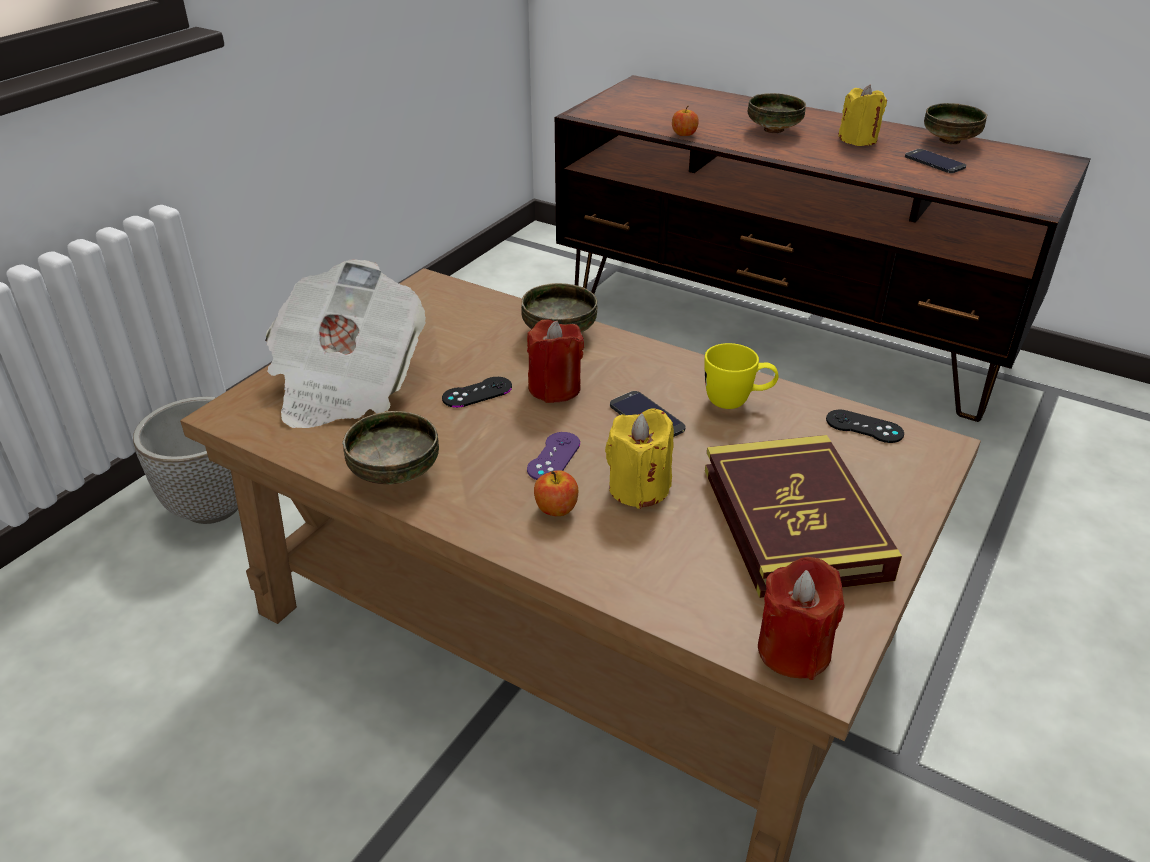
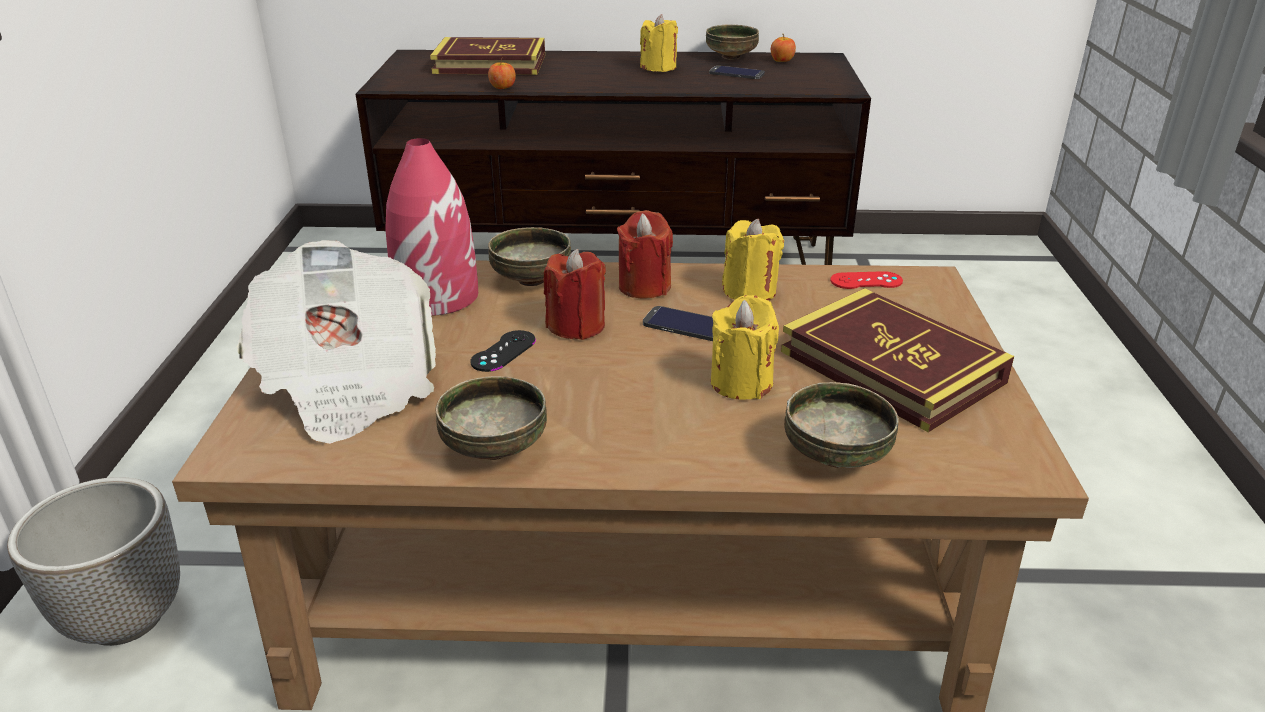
camera: 30 degrees left, 5 degrees down
(473, 326) = (436, 296): none -> red vase
(553, 456) = (637, 382): purple game controller -> none
(556, 509) = (687, 424): apple -> apple (782, 60)
(698, 106) = (490, 64): none -> book
(737, 402) = (749, 291): yellow mug -> yellow candle
(773, 130) = (579, 72): bowl -> bowl (834, 456)
(793, 650) = (995, 461): red candle -> red candle (644, 286)
(864, 427) = (866, 281): black game controller -> red game controller

